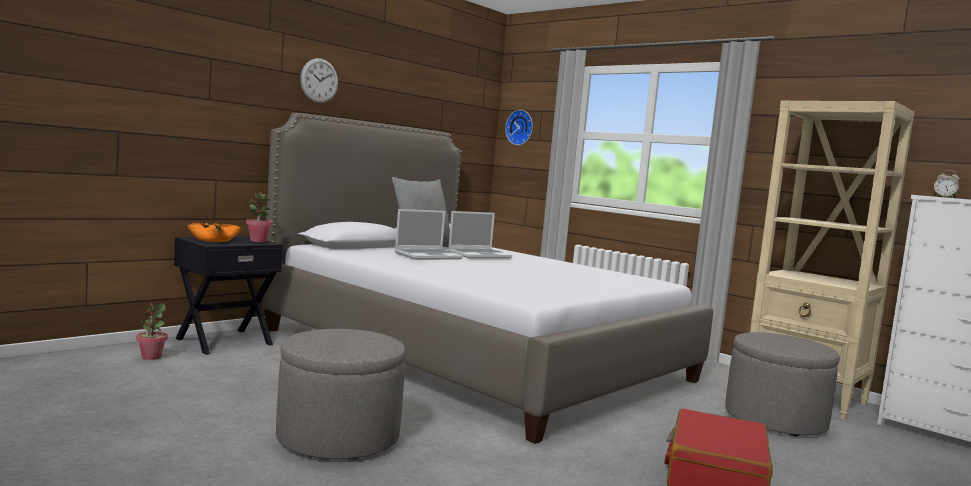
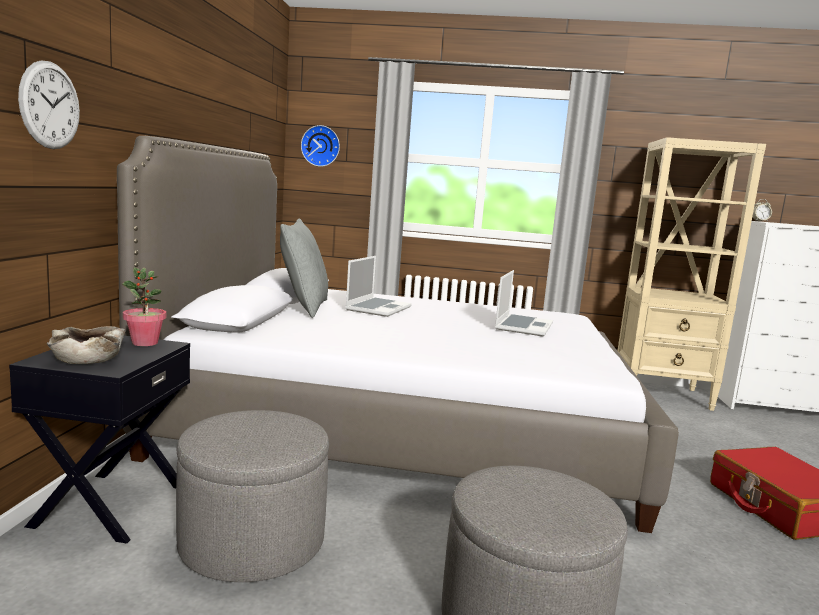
camera: 35 degrees left, 5 degrees up
(151, 357) = (48, 586): potted plant -> none
(213, 240) = (86, 357): orange bowl -> beige bowl
(319, 80) = (152, 84): wall clock -> wall clock (50, 105)
(428, 256) = (354, 322): laptop -> laptop (523, 326)
(775, 419) = (692, 426): grey ottoman -> grey ottoman (252, 542)

